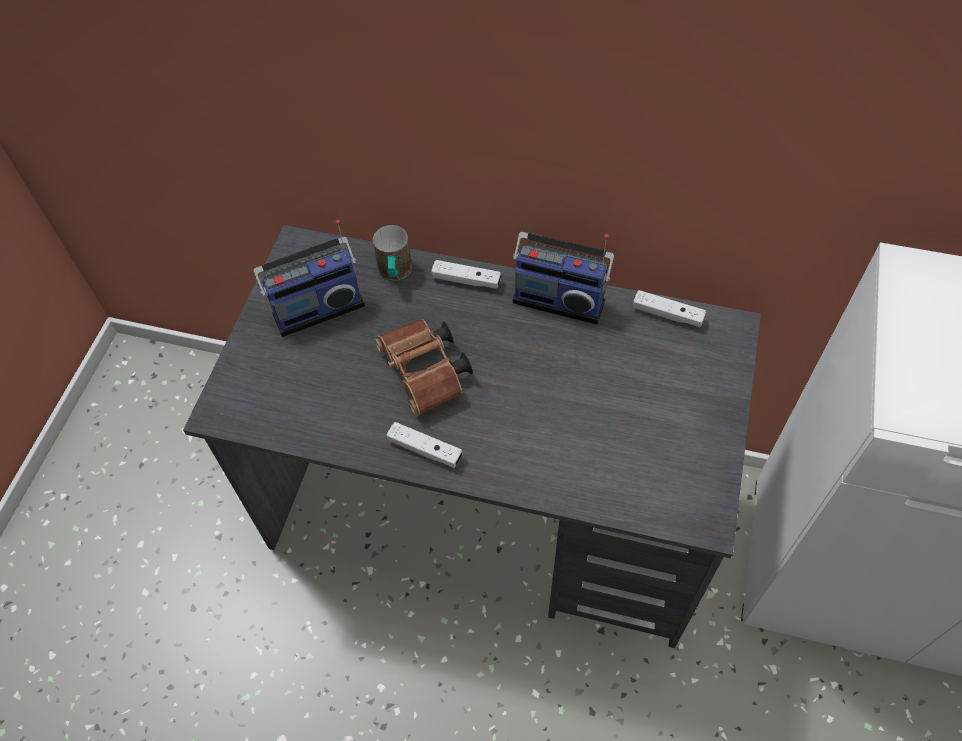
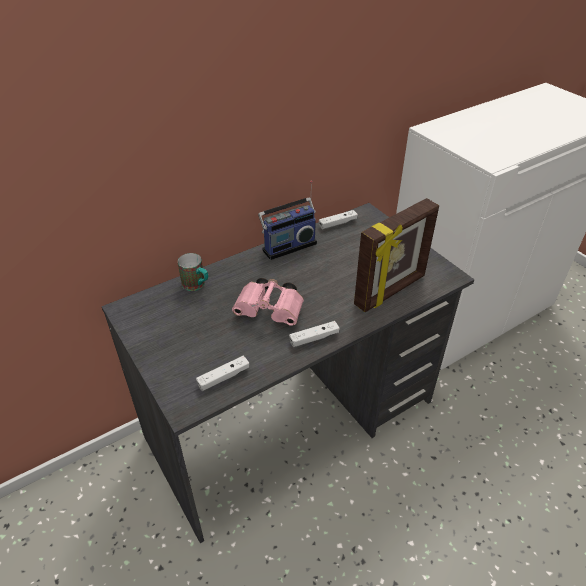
camera: 50 degrees left, 15 degrees down
(317, 307) = (174, 325): radio -> none
(426, 375) = (271, 311): brown binoculars -> pink binoculars
(466, 280) = (236, 266): white game controller -> white game controller (223, 377)
(594, 471) = (391, 291): none -> picture frame

